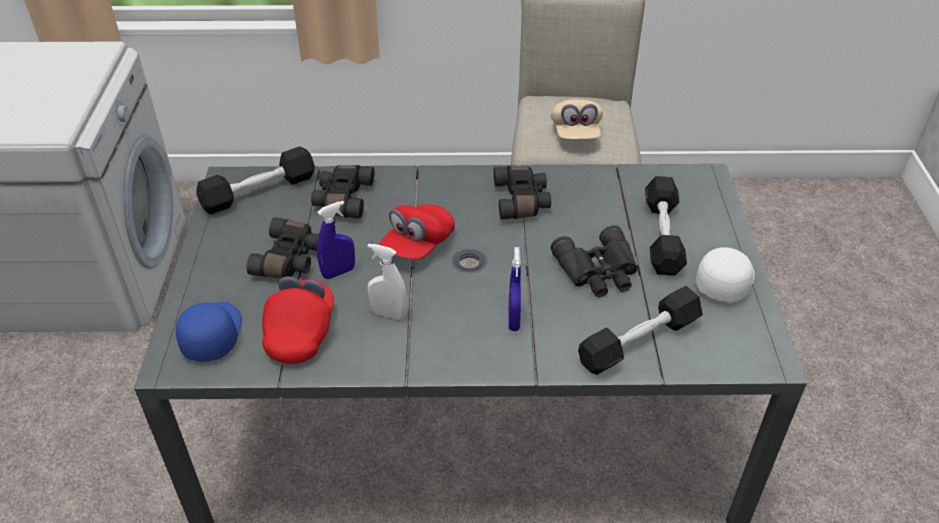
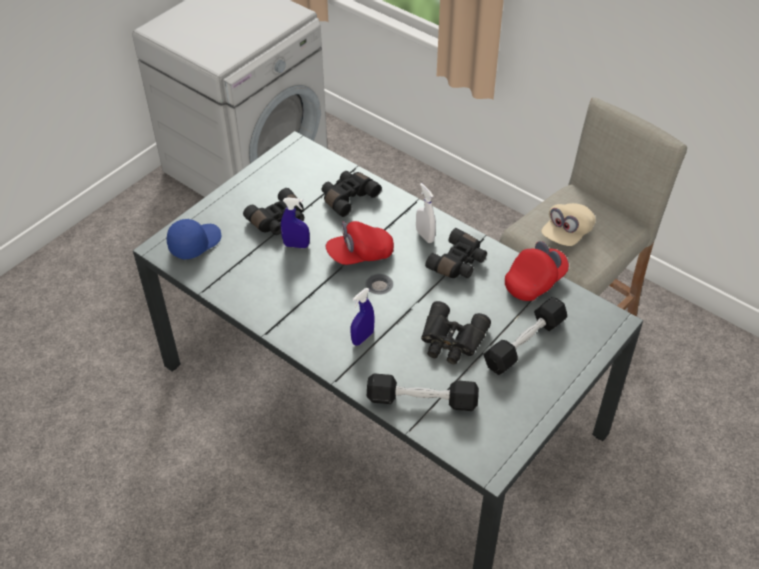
camera: 40 degrees right, 5 degrees up
(259, 191) = (305, 164): black dumbbell -> none
(301, 332) = (240, 270): red cap -> red cap (535, 281)
(389, 314) = (296, 289): white spray bottle -> white spray bottle (425, 236)
(724, 280) = (529, 399): white cap -> none

